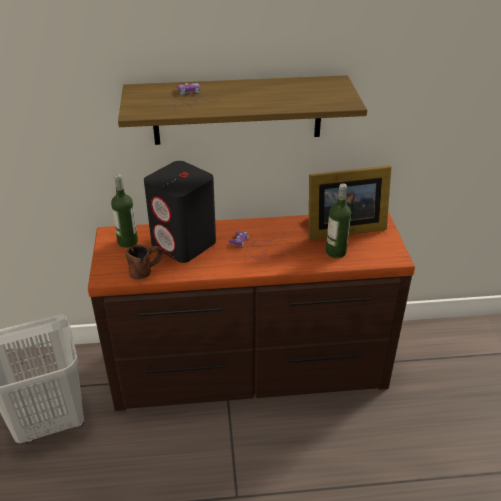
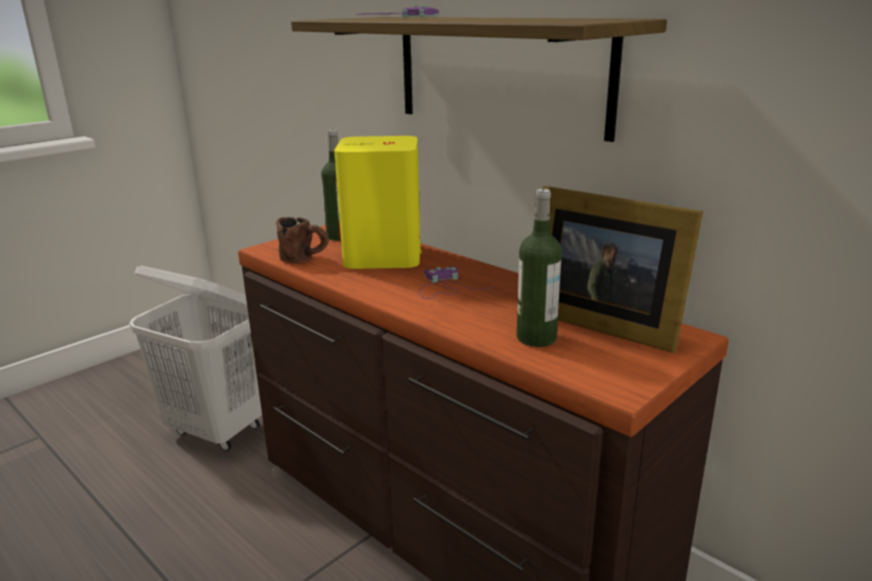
camera: 50 degrees right, 15 degrees down
(184, 244) = (383, 257): black speaker -> yellow speaker

